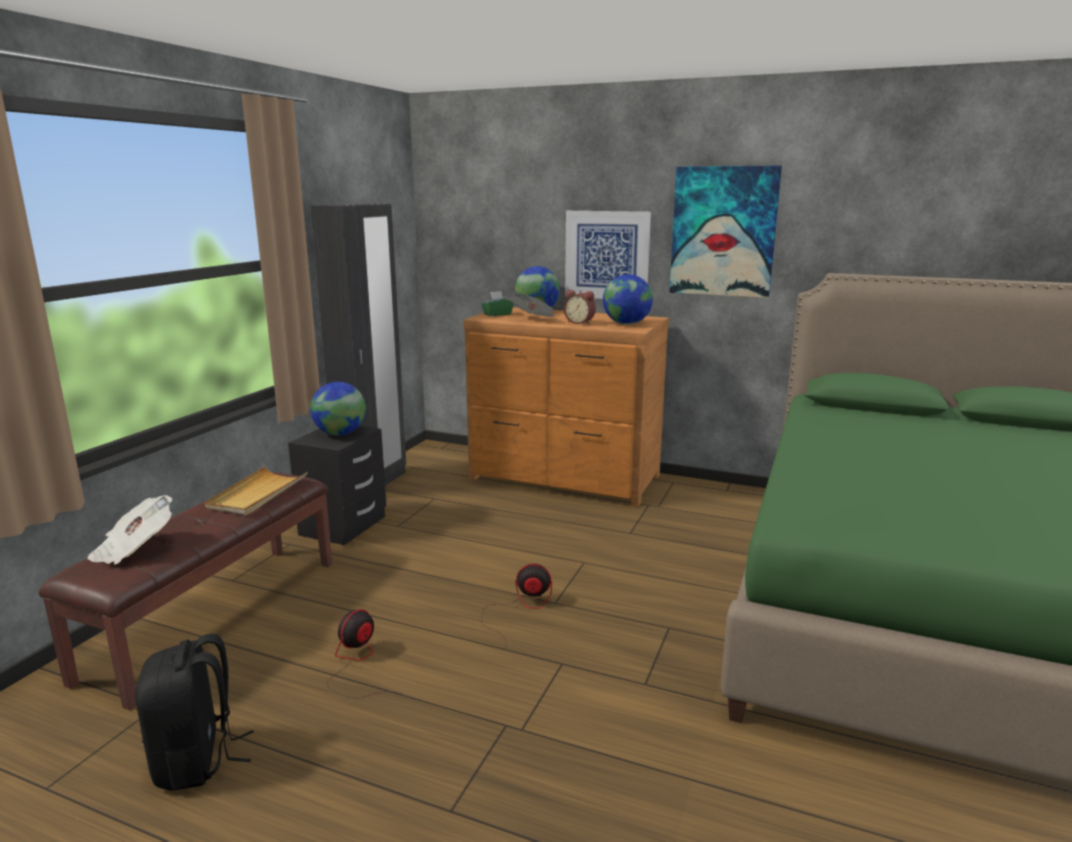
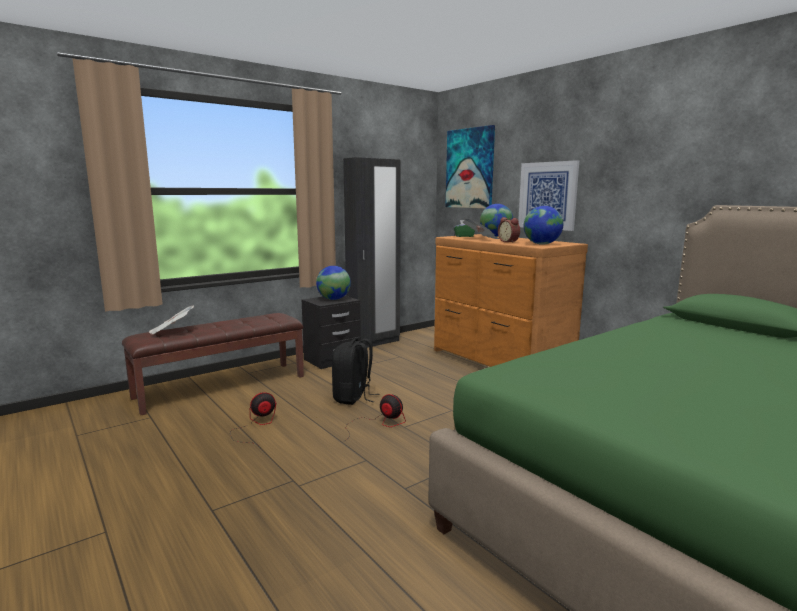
camera: 30 degrees right, 5 degrees down
(197, 760) = (138, 444): black backpack -> black backpack (353, 398)
(257, 494) = (258, 320): beige tray -> none
(723, 232) = (633, 173): picture -> picture (470, 168)

